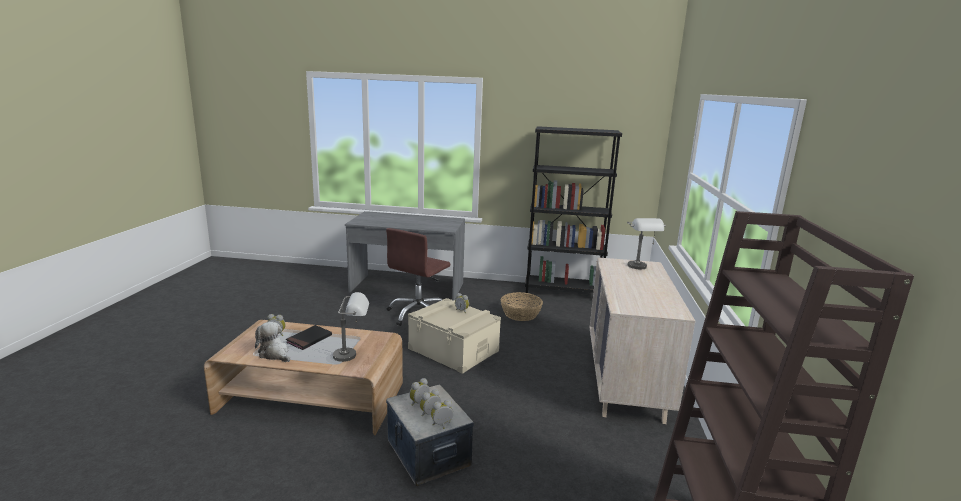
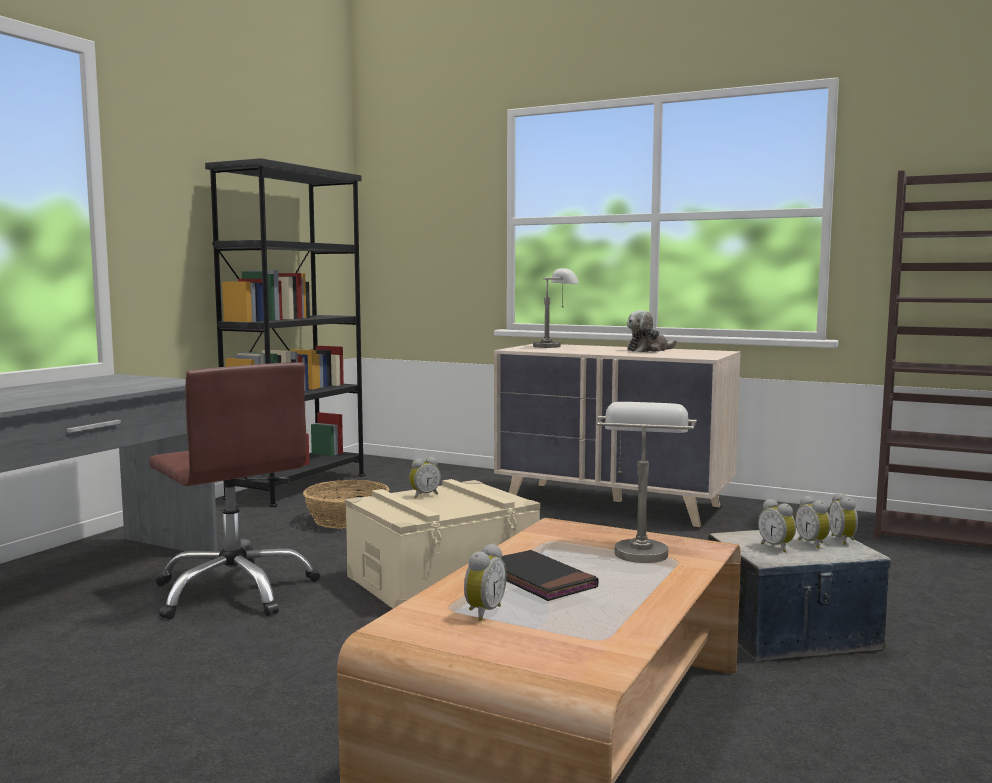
camera: 70 degrees left, 10 degrees down
(275, 354) = (610, 614): plush toy -> plush toy (649, 350)

